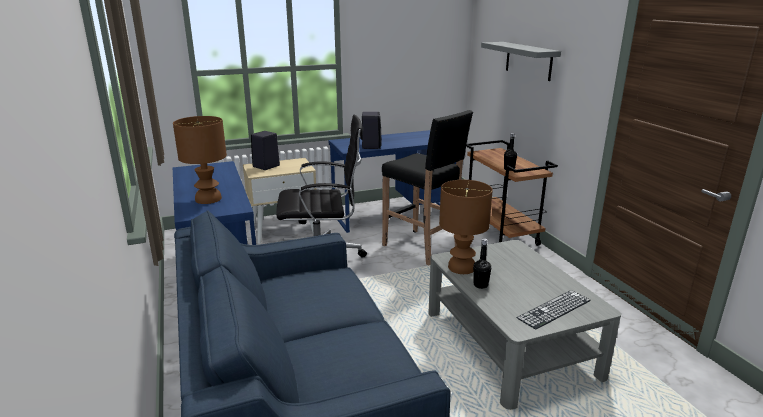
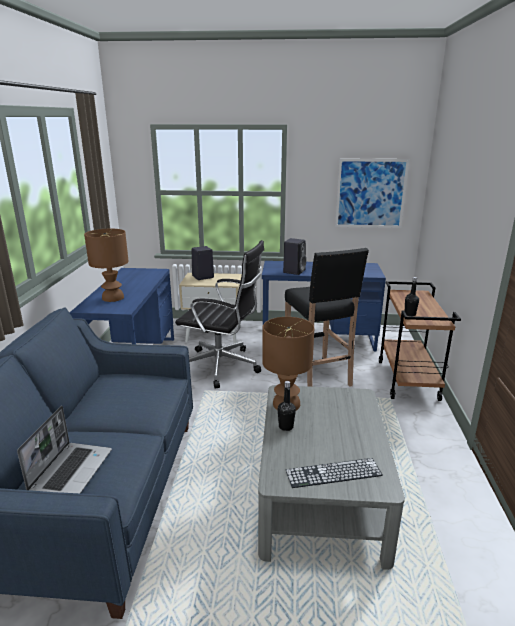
camera: 25 degrees right, 0 degrees up
(340, 372) = (71, 470): none -> laptop
(423, 60) = (370, 193): none -> picture
(528, 60) = (457, 201): grey shelf -> none

